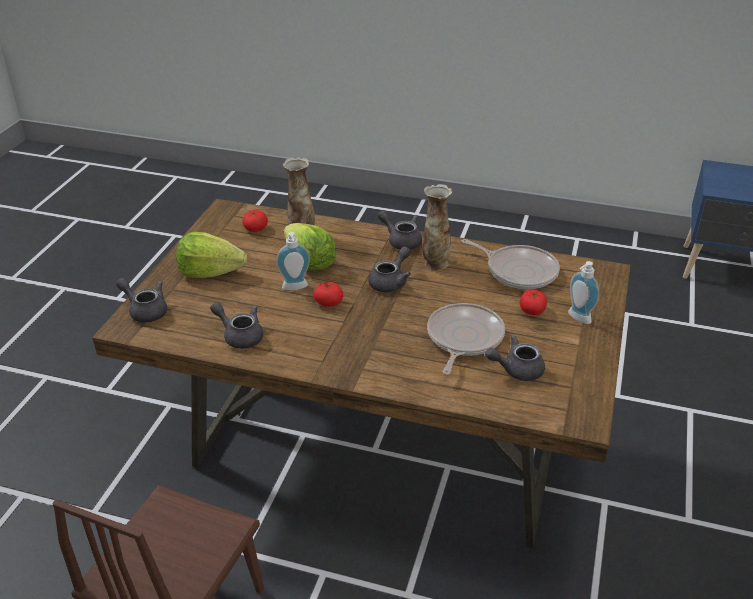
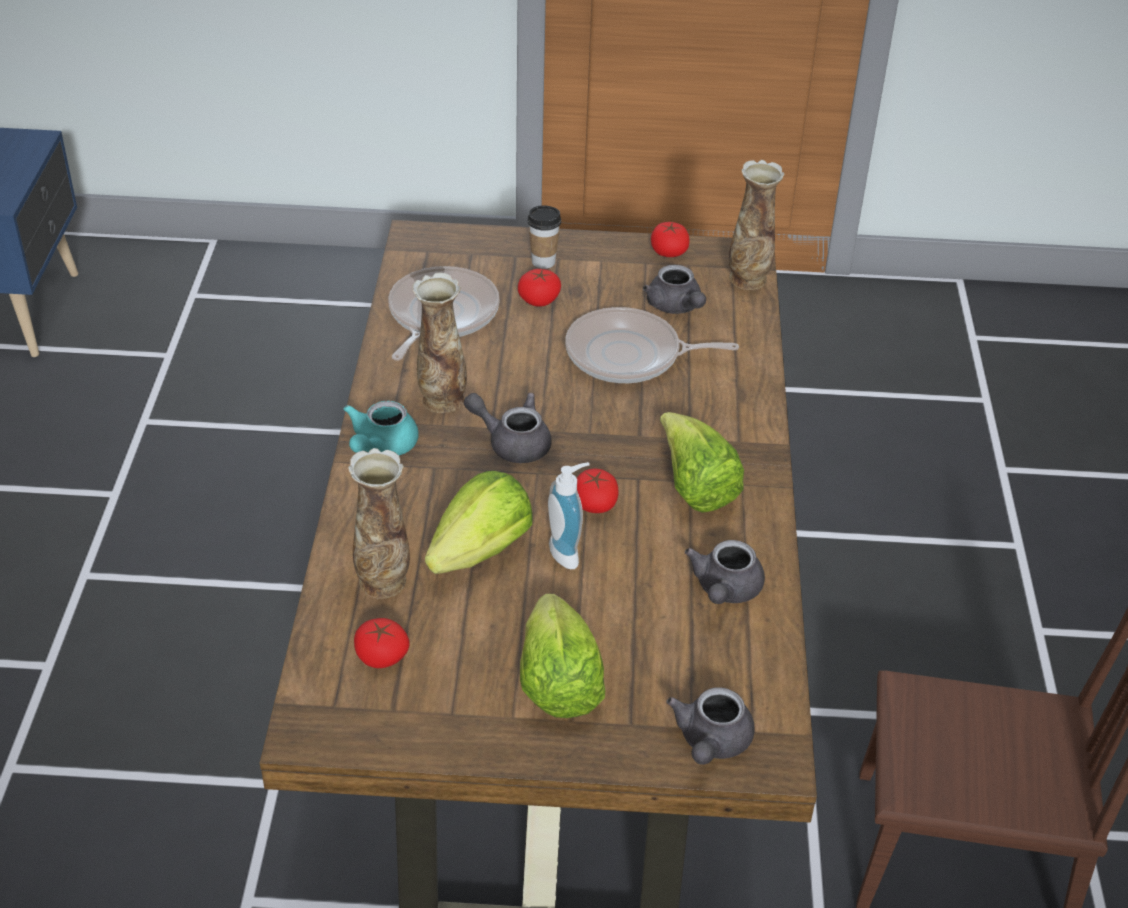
camera: 105 degrees left, 5 degrees up
(327, 341) = (695, 487): none -> lettuce
(401, 240) = (381, 447): grey teapot -> turquoise teapot
(549, 415) = (748, 279): none -> vase
(577, 318) = (543, 262): soap dispenser -> cup
(590, 380) = (669, 251): none -> tomato

